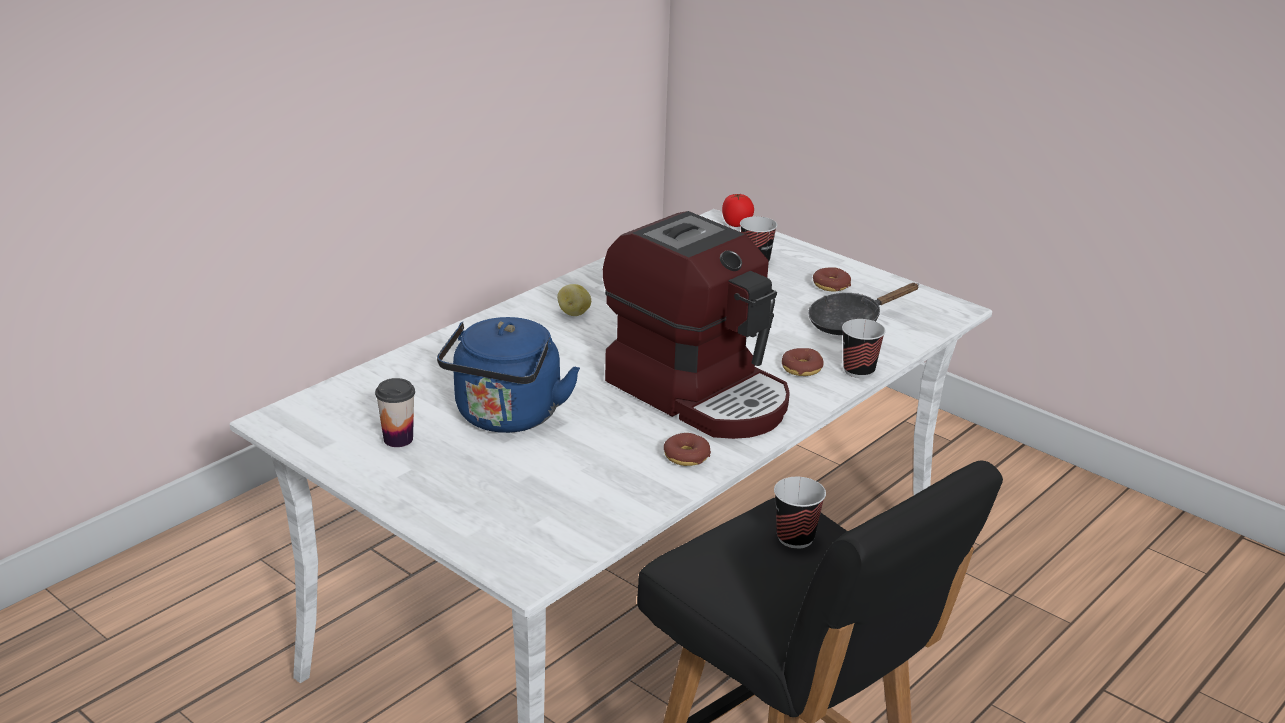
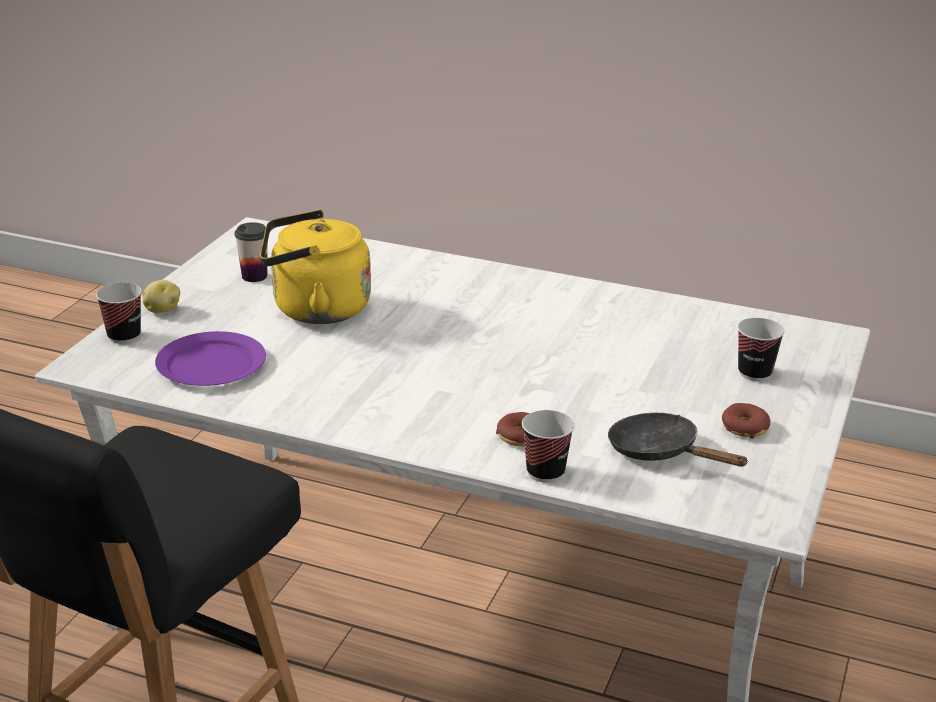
camera: 70 degrees right, 0 degrees up
(506, 418) = (315, 309): blue kettle -> yellow kettle
(573, 313) = (533, 301): potato -> potato (161, 310)
(583, 492) = (212, 364): none -> purple plate
(686, 456) = (298, 401): donut -> none
(700, 392) = (425, 388): coffee machine -> none
(736, 224) = (840, 347): tomato -> none
(795, 538) = (195, 484): cup -> cup (124, 336)

